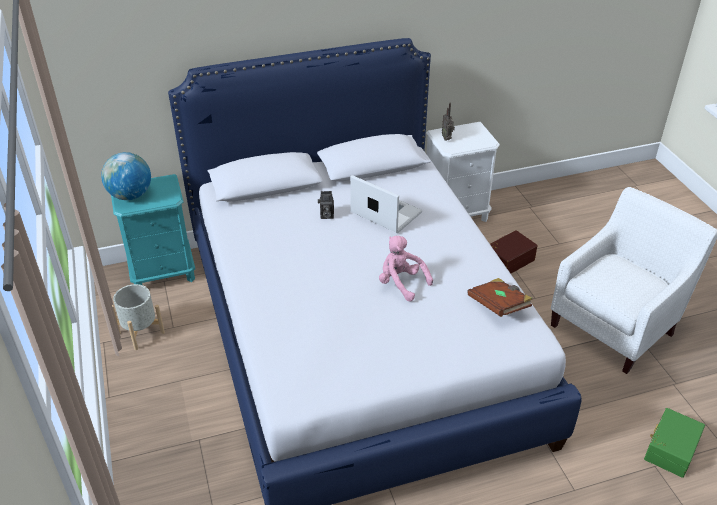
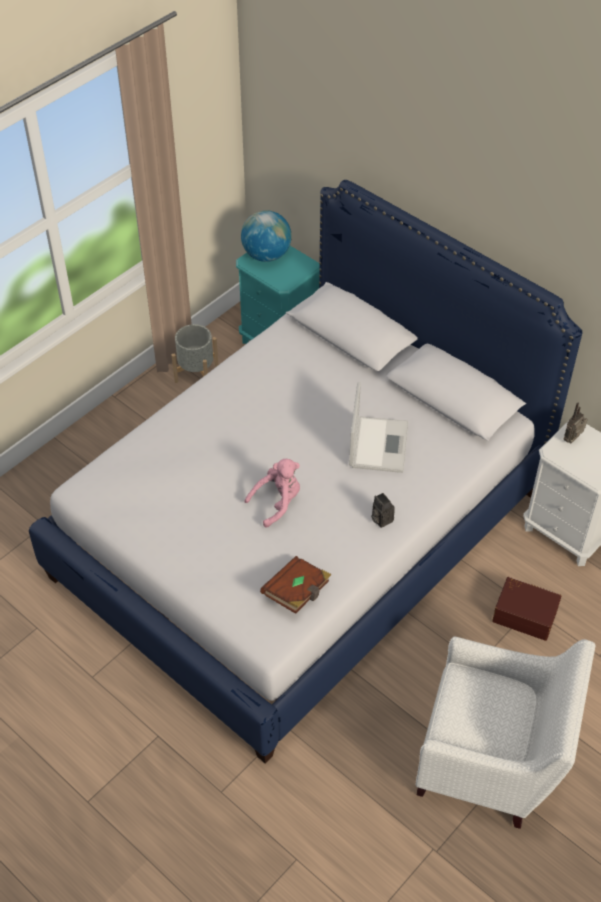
camera: 60 degrees right, 10 degrees up
(326, 215) = (337, 401): camera -> camera (380, 519)
(401, 283) = (277, 502): pink plush toy -> pink plush toy turned 45 degrees clockwise
(669, 449) = (329, 868): green storage box -> none

